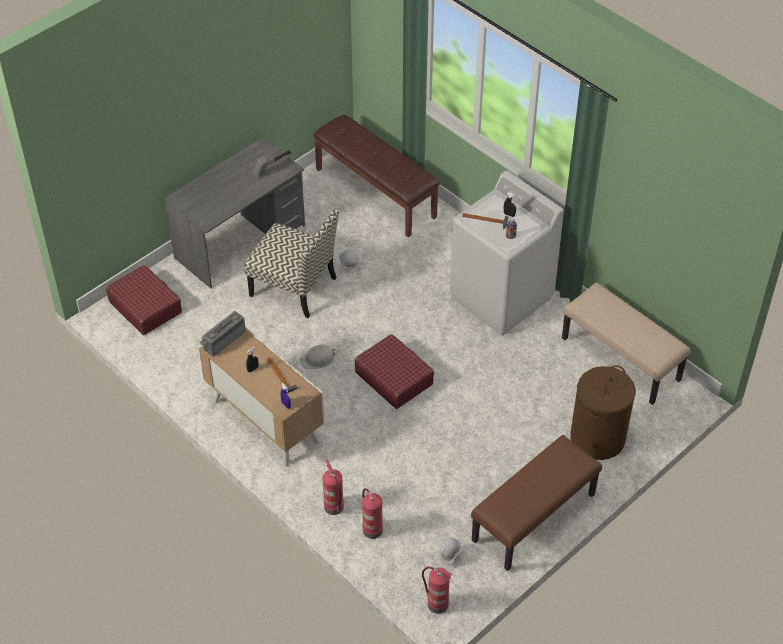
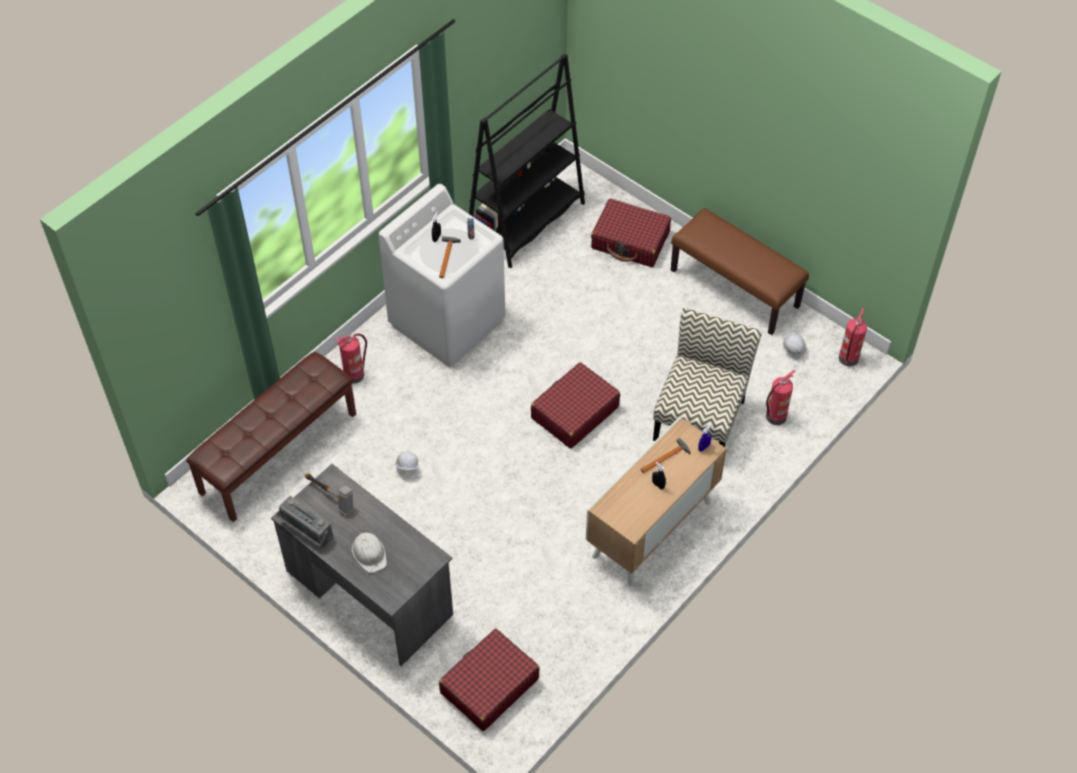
camera: 95 degrees left, 5 degrees up
(223, 339) = (618, 520): radio -> radio (305, 531)
(294, 287) = (444, 523): chair -> chair (699, 418)
(318, 359) = (555, 487): white hard hat -> white hard hat (369, 553)
(334, 507) = (754, 452): fire extinguisher -> fire extinguisher (355, 374)
(597, 438) = (630, 241): brown laundry basket -> red suitcase
(621, 359) = (526, 222): beige bench -> black bookcase

